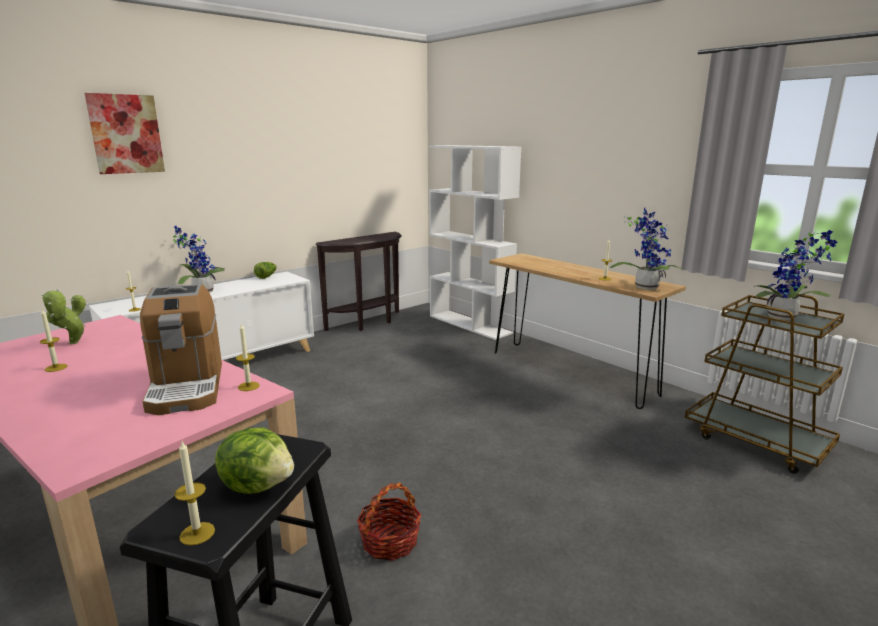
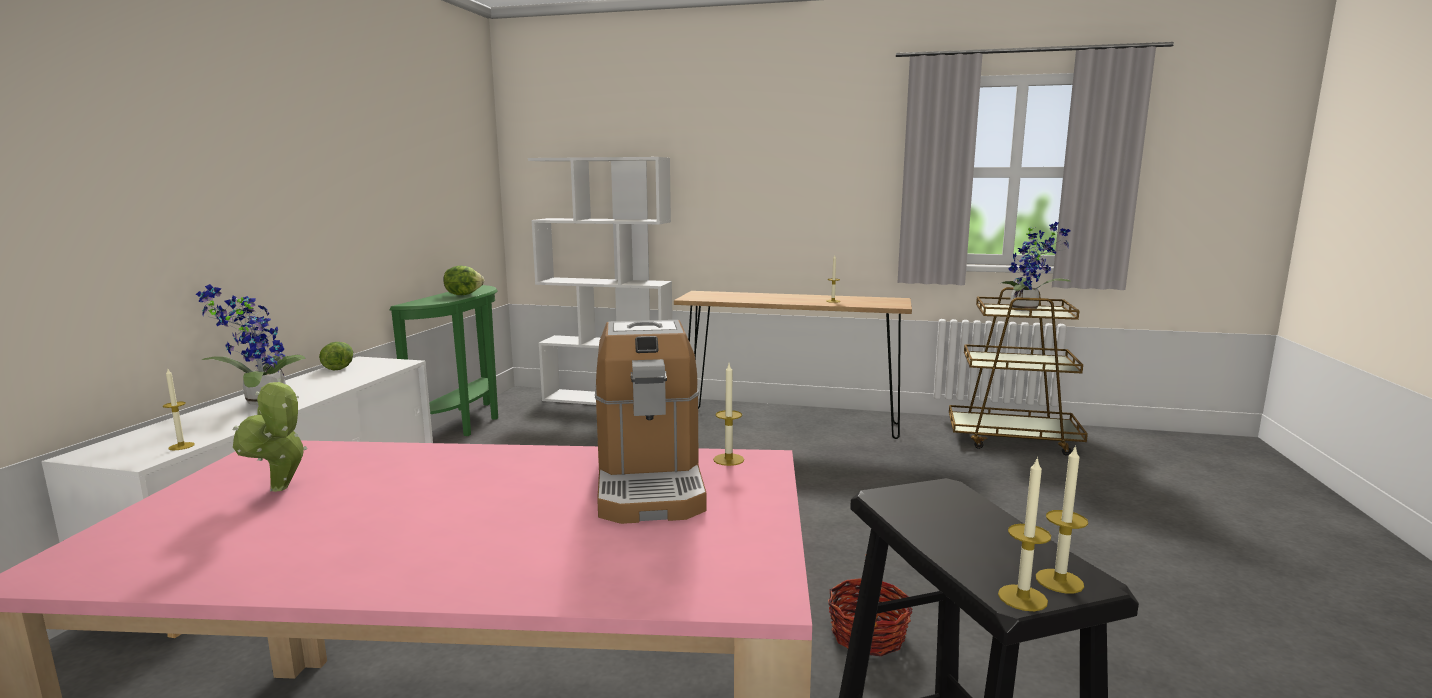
camera: 35 degrees left, 5 degrees down
(56, 368) = (352, 521): candle -> candle (1022, 598)
(126, 134) = (100, 111): picture -> none
(187, 386) = (649, 481): coffee machine -> coffee machine turned 45 degrees clockwise
(258, 485) = (991, 528): lettuce -> lettuce (463, 295)
(369, 323) = (466, 424): brown console table -> green console table
(645, 286) = (882, 302): potted plant -> none

